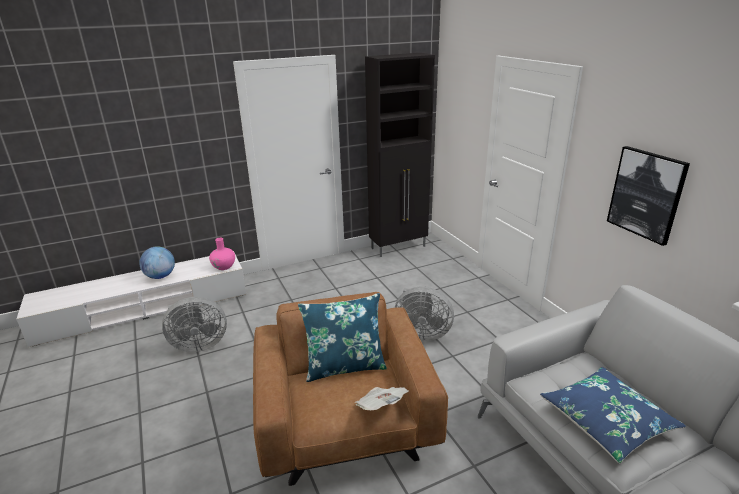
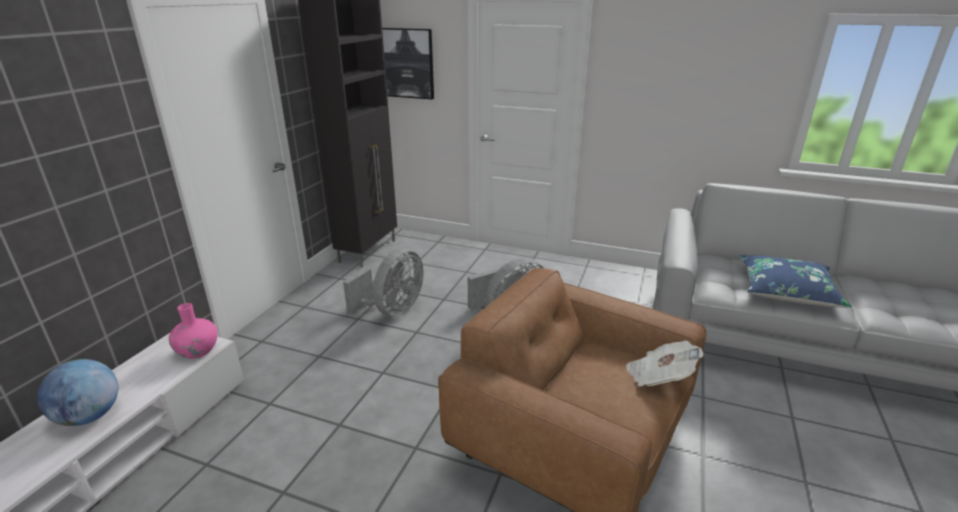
camera: 45 degrees left, 0 degrees up
(198, 344) = (260, 480): grey fan -> grey fan (392, 311)
(345, 366) = (566, 365): blue pillow -> none
(646, 194) = (683, 103): picture -> picture (408, 63)

